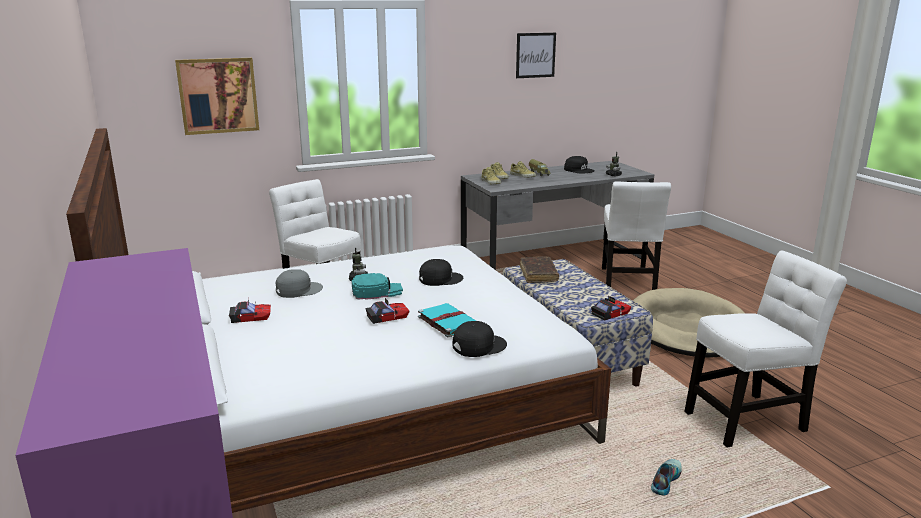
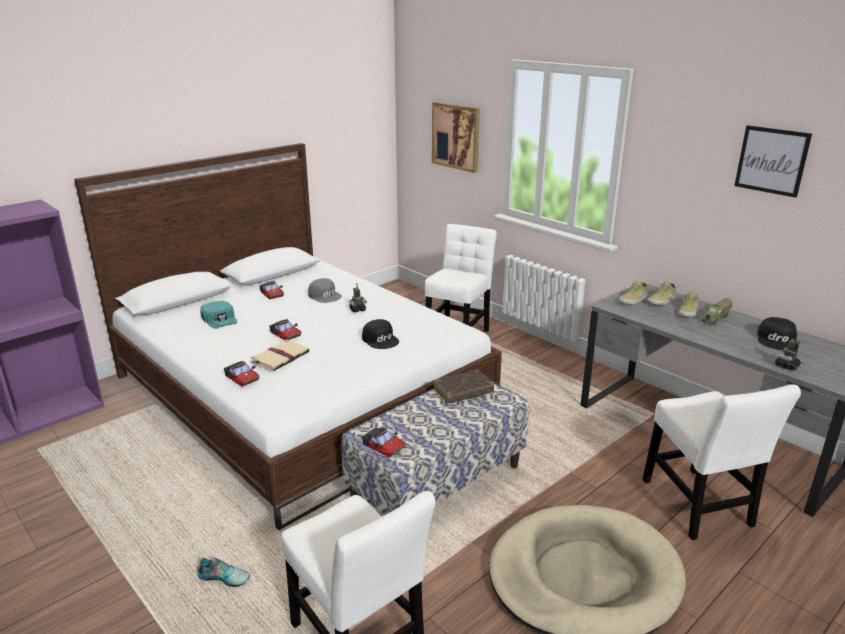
camera: 70 degrees right, 5 degrees up
(377, 291) = (335, 321): turquoise cap -> turquoise cap (220, 319)
(447, 321) = (281, 357): turquoise book -> beige book
(478, 345) = (242, 377): black cap -> toy car
(627, 281) = (698, 506): white chair -> white chair turned 90 degrees counterclockwise

